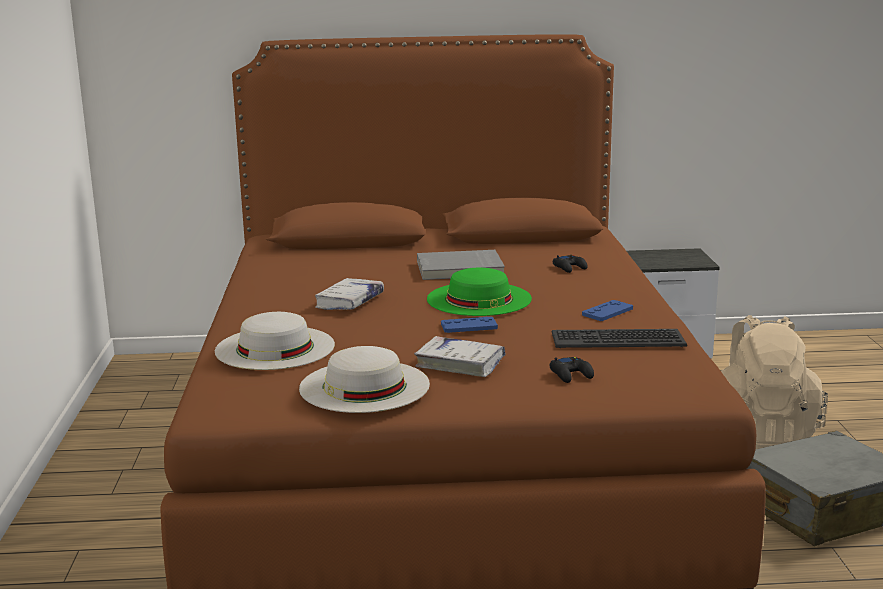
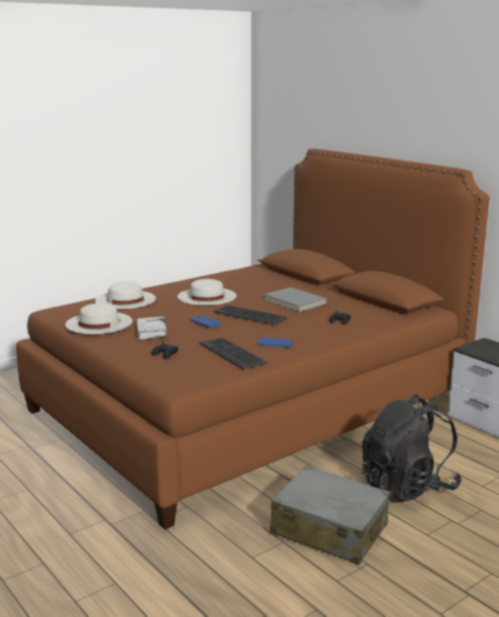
camera: 55 degrees right, 0 degrees up
(350, 302) = (207, 296): white book -> white hat
(479, 299) = (250, 315): green hat -> keyboard
(760, 437) = (407, 487): beige backpack -> black backpack

